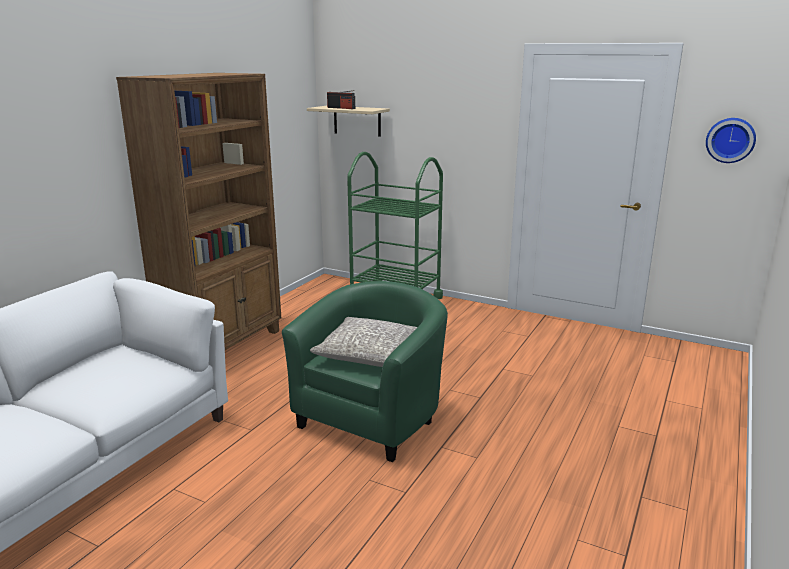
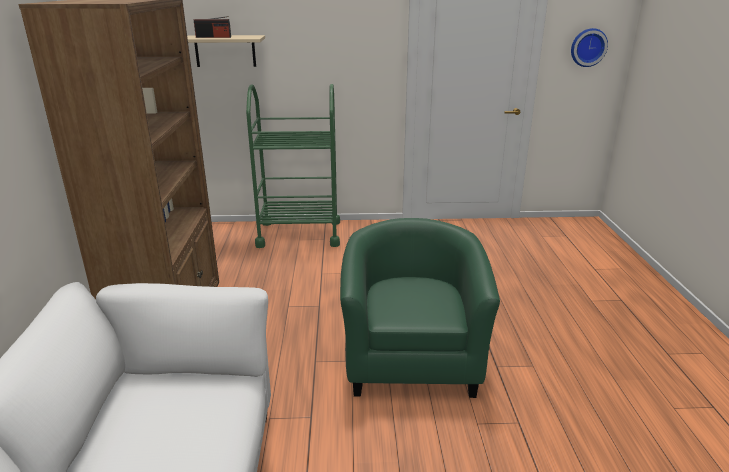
camera: 30 degrees left, 5 degrees up
(372, 354) = (420, 298): grey pillow -> none

